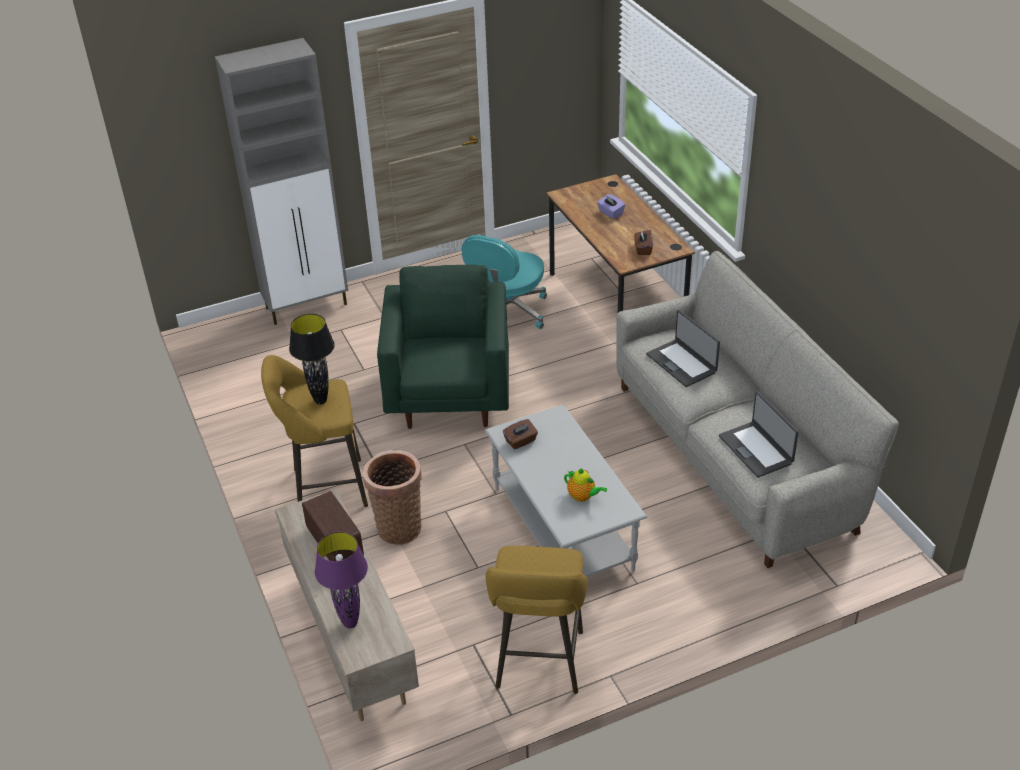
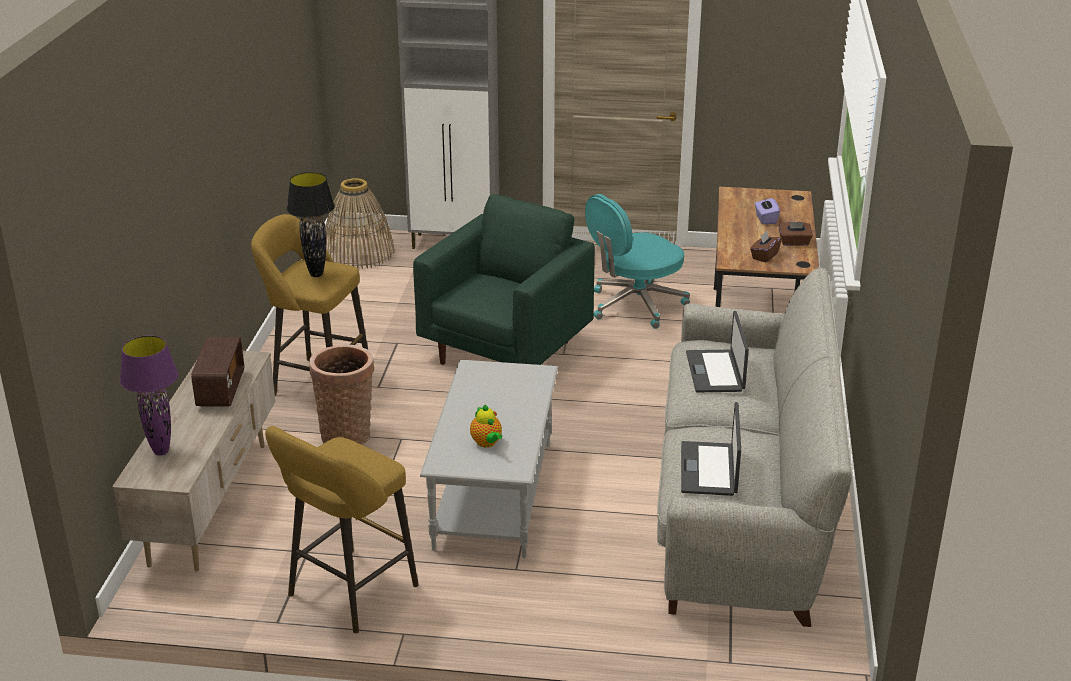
camera: 30 degrees right, 10 degrees down
(232, 347) = (358, 253): none -> basket
(520, 441) = (480, 380): brown tissue box -> brown tissue box (794, 242)

